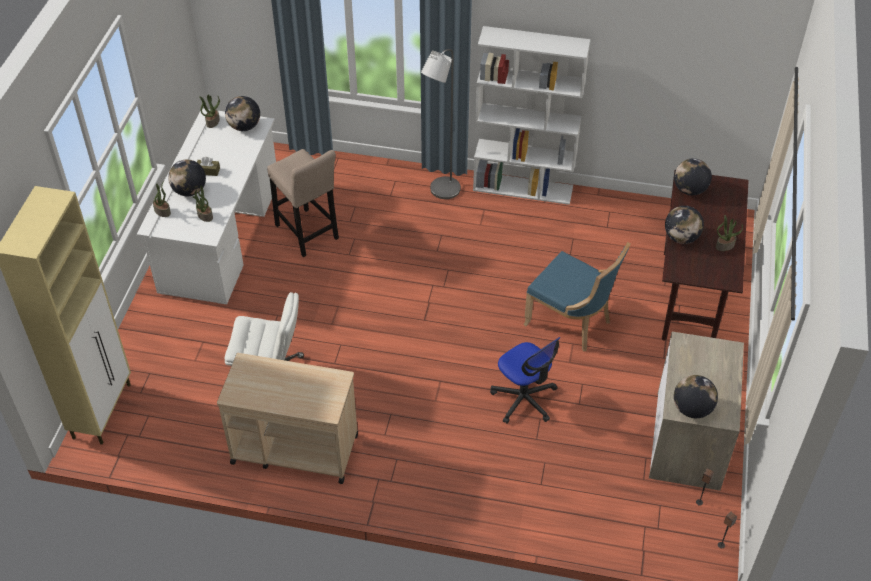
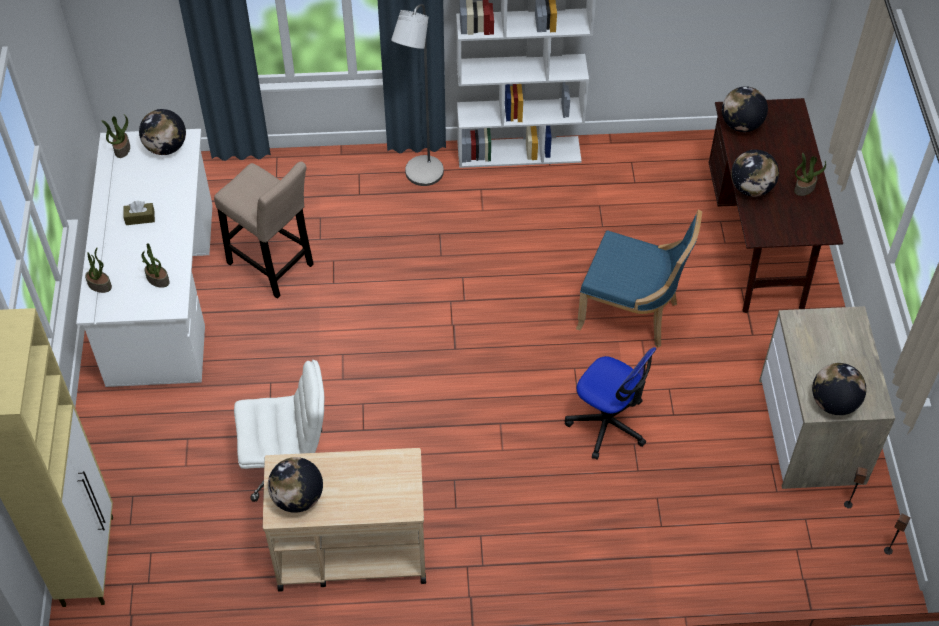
camera: 15 degrees left, 5 degrees up
(189, 191) = (125, 250): globe -> globe (297, 498)

